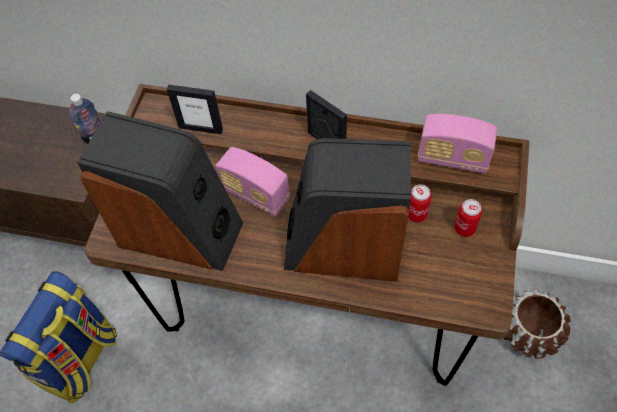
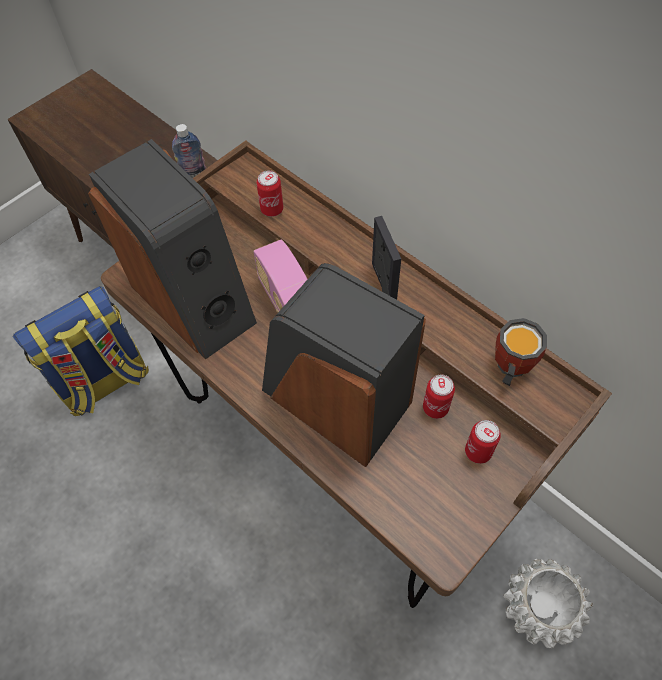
camera: 30 degrees right, 0 degrees up
(201, 128) = (272, 209): picture frame -> can
(453, 158) = (508, 368): radio -> mug
(529, 332) = (540, 608): brown planter -> white planter

